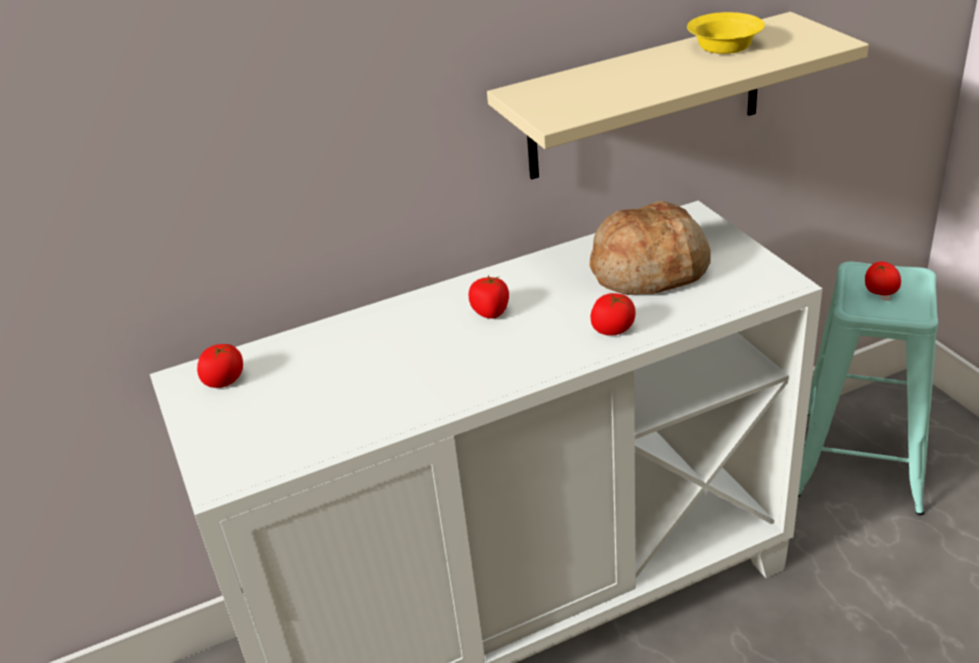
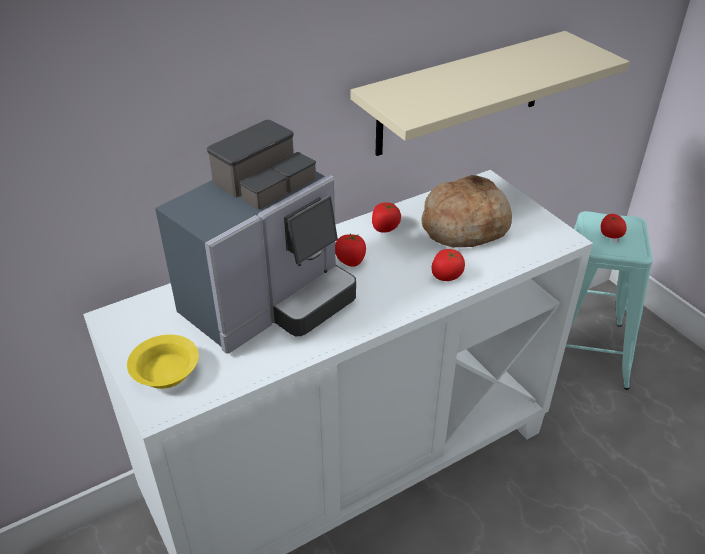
camera: 10 degrees left, 5 degrees up
(224, 380) = (147, 319): tomato -> tomato (385, 227)
(378, 361) = (270, 302): none -> coffee machine
(722, 46) = (523, 58): yellow bowl -> yellow bowl (164, 373)

